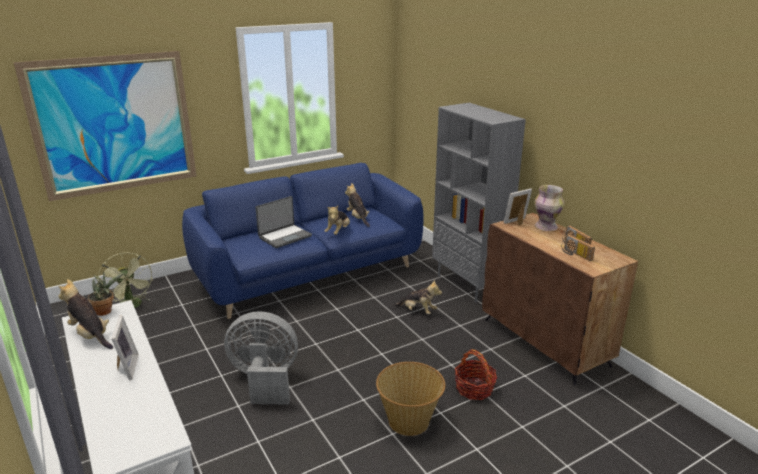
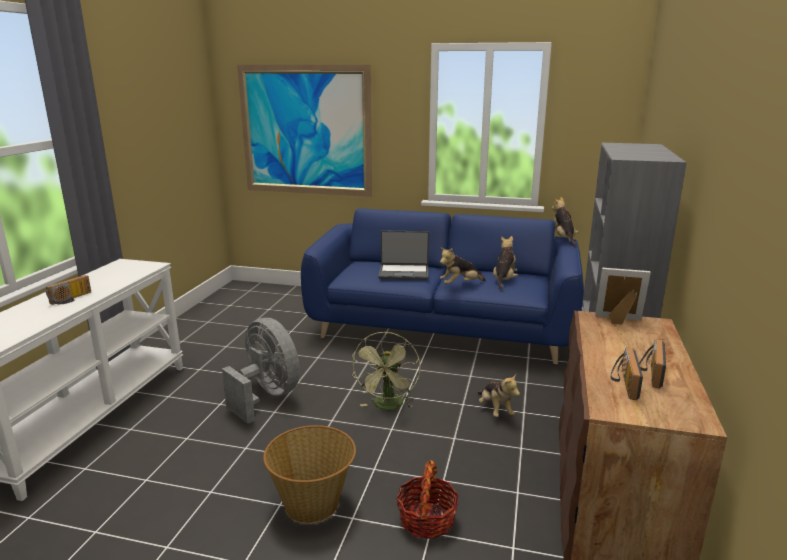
camera: 45 degrees right, 5 degrees down
(90, 335) = (105, 273): plush toy -> plush toy (563, 239)
(106, 311) = (144, 264): potted plant -> none
(125, 368) = (71, 299): picture frame -> radio
(132, 306) = (278, 301): green fan -> green fan (388, 407)
(546, 227) = (652, 339): vase -> none

